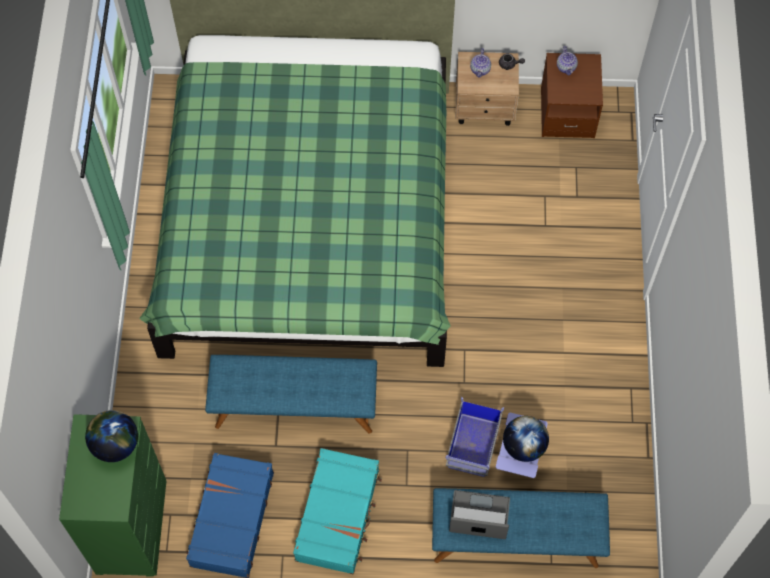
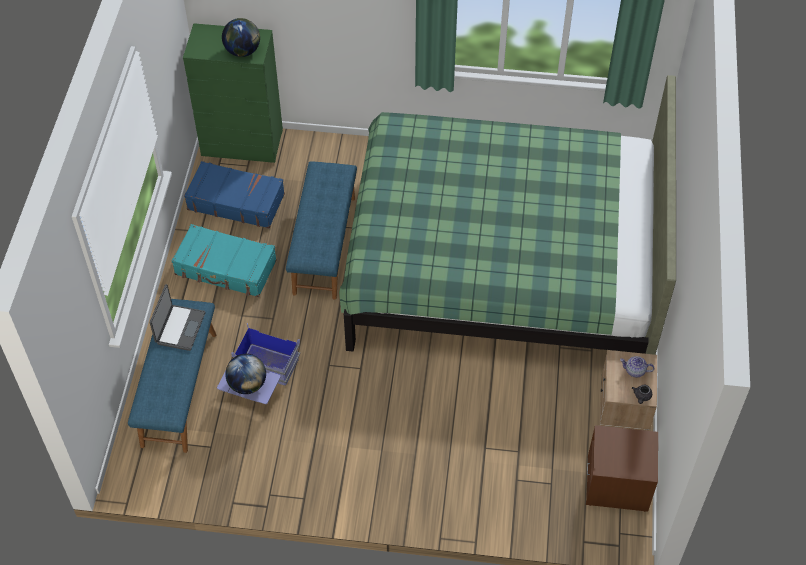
camera: 95 degrees right, 10 degrees down
(566, 67) = (639, 447): teapot -> none

